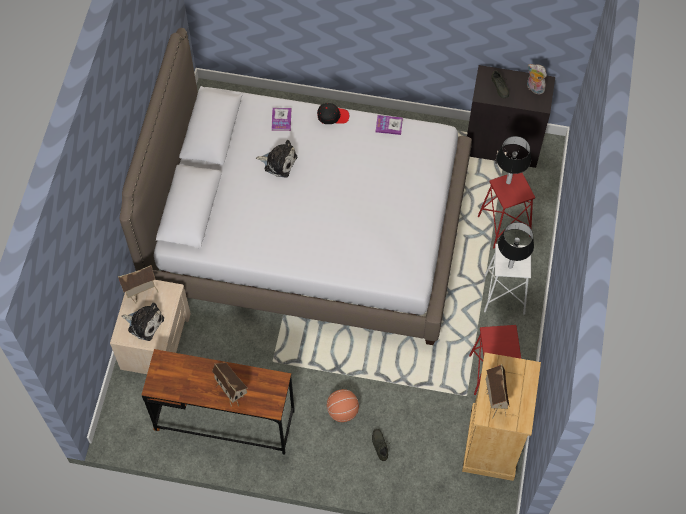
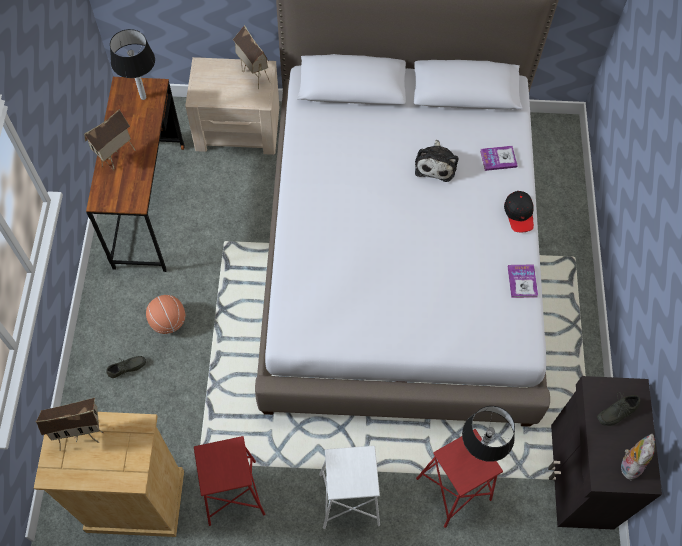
camera: 80 degrees right, 0 degrees up
(144, 323) = (219, 82): plush toy -> none
(510, 266) = (341, 469): table lamp -> table lamp (142, 97)

